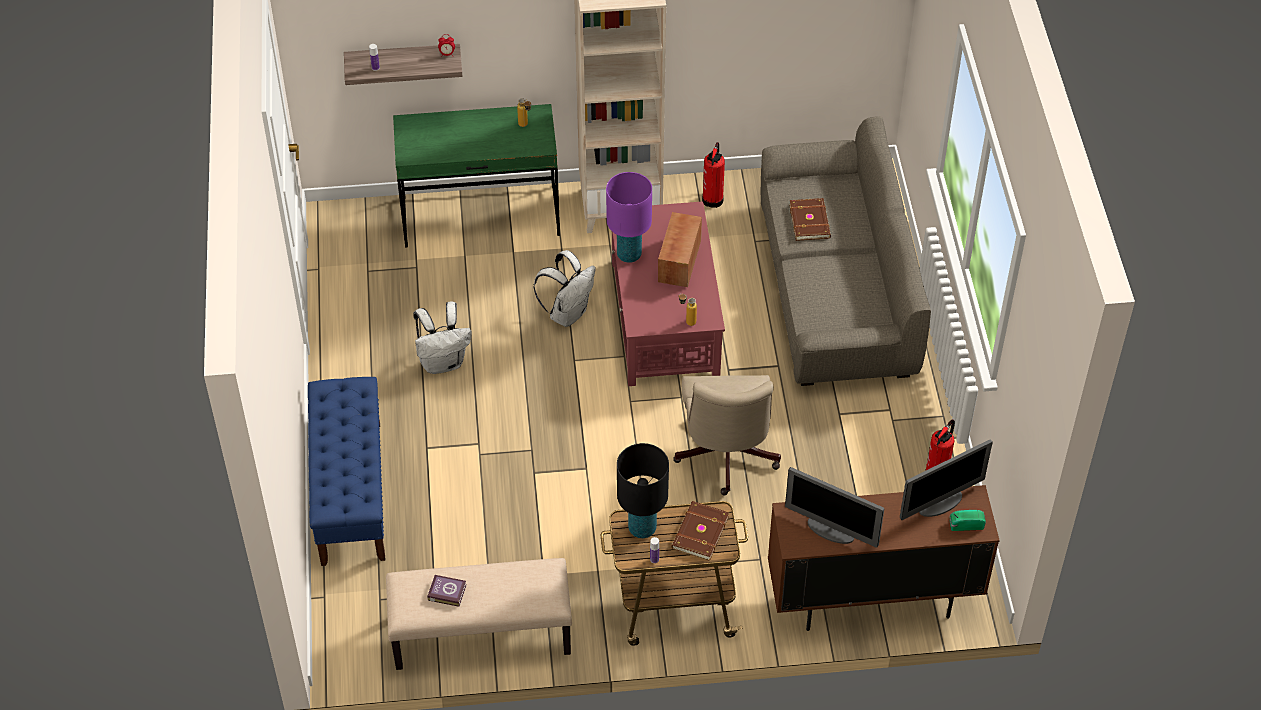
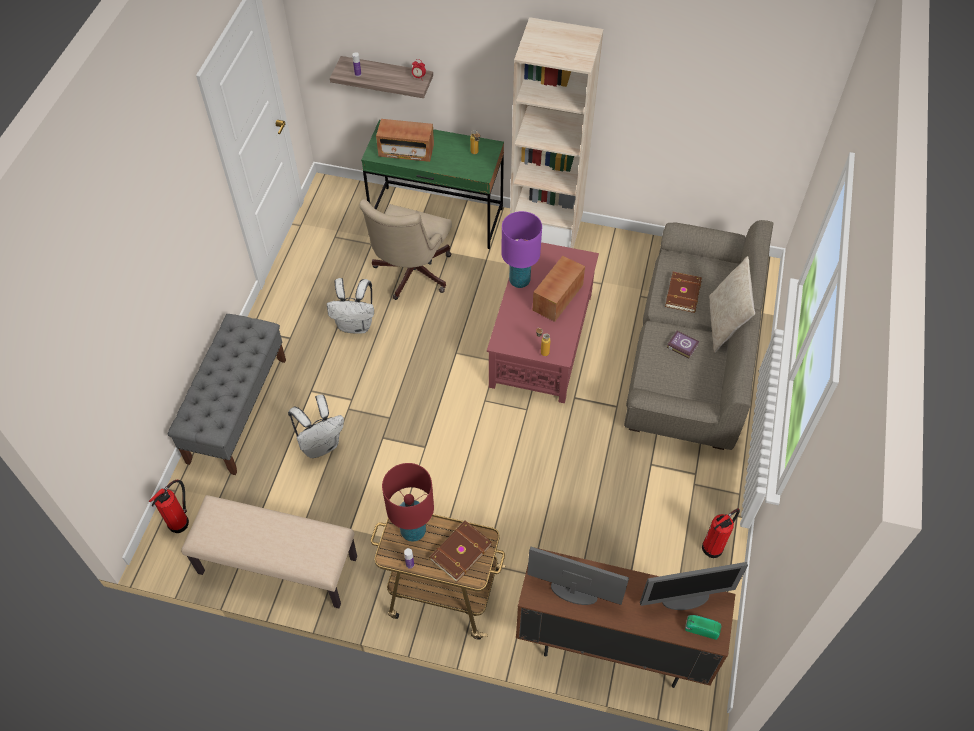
camera: 20 degrees right, 5 degrees up
(351, 492) = (237, 409): blue bench -> grey bench
(444, 143) = (406, 151): none -> radio
(446, 592) = (240, 529): book -> book (682, 345)
(568, 313) = (468, 313): white backpack -> white backpack (321, 445)
(642, 528) = (413, 530): black table lamp -> red table lamp
(713, 198) = (621, 252): fire extinguisher -> fire extinguisher (180, 522)
(725, 458) = (540, 474): beige office chair -> beige office chair (410, 275)
(831, 530) = (573, 592): monitor -> monitor turned 150 degrees clockwise
(866, 241) = (724, 324): none -> beige pillow

